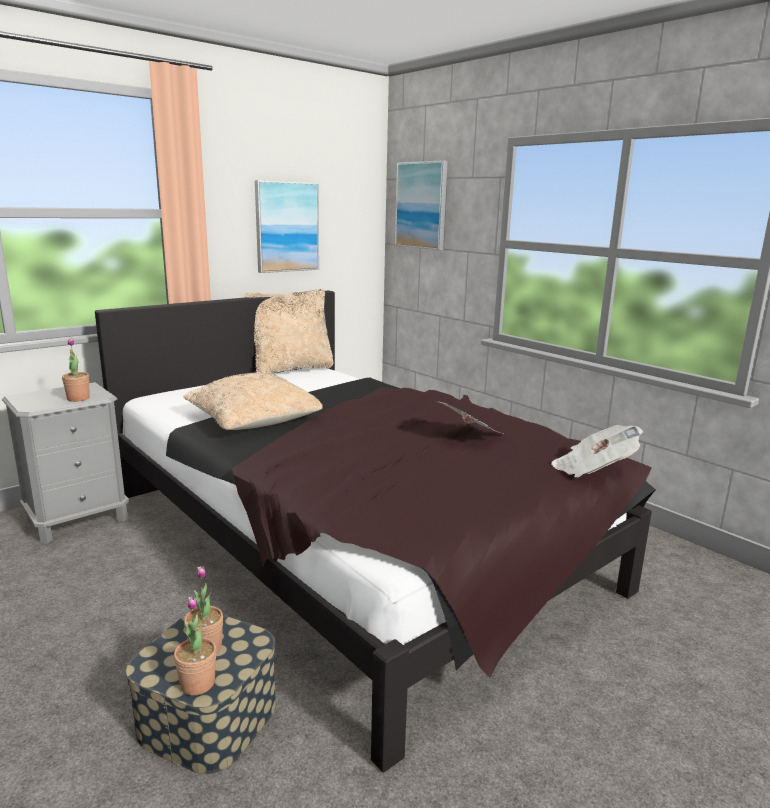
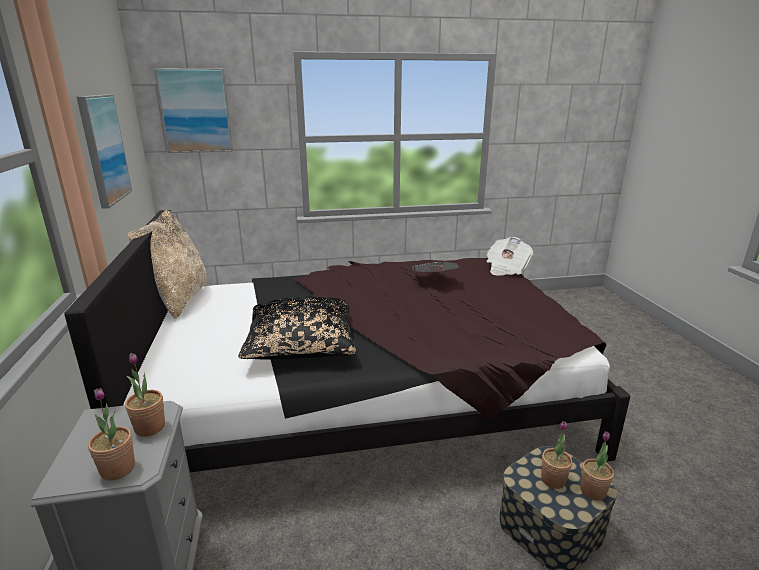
camera: 60 degrees left, 5 degrees up
(32, 403) = (117, 469): none -> potted plant
(254, 418) = (301, 343): beige pillow -> black pillow

